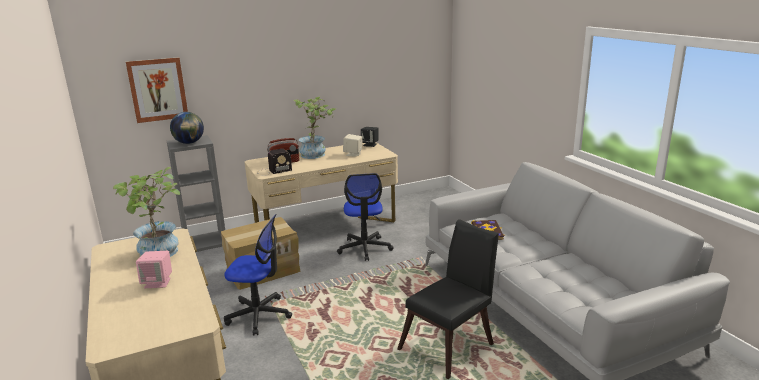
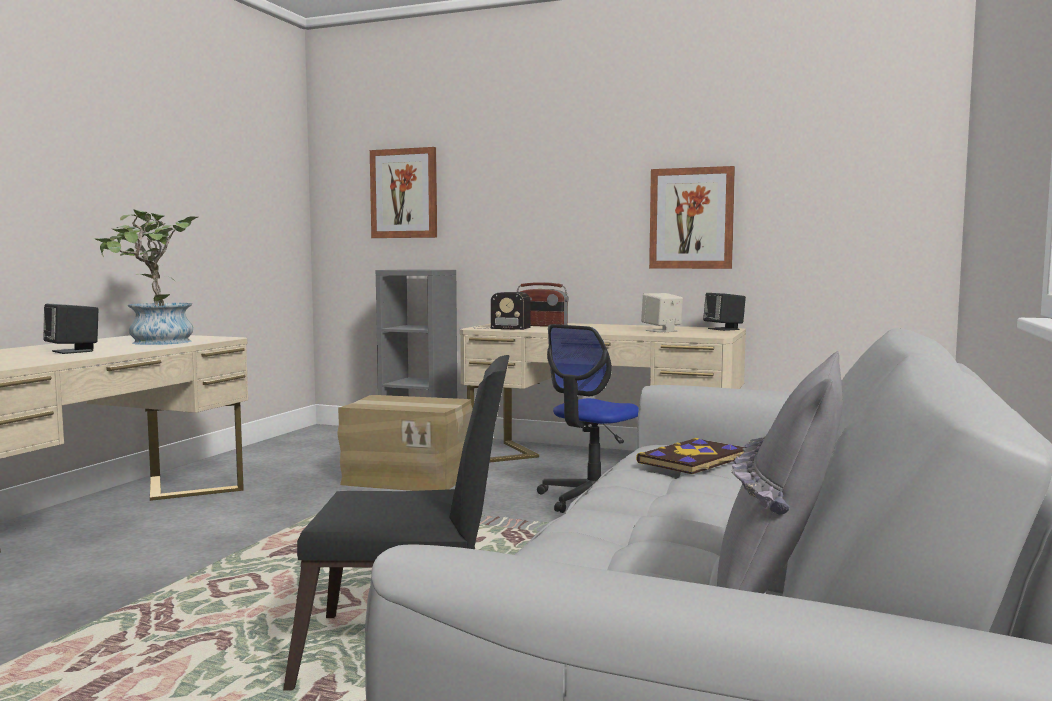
camera: 45 degrees right, 15 degrees down
(158, 282) = (73, 351): pink speaker -> black speaker
(189, 143) = (412, 269): globe -> none
(259, 315) = (293, 512): office chair -> none
(316, 154) = (610, 326): potted plant -> none
(342, 89) = (691, 218): none -> picture
(607, 275) = (780, 588): none -> grey pillow

